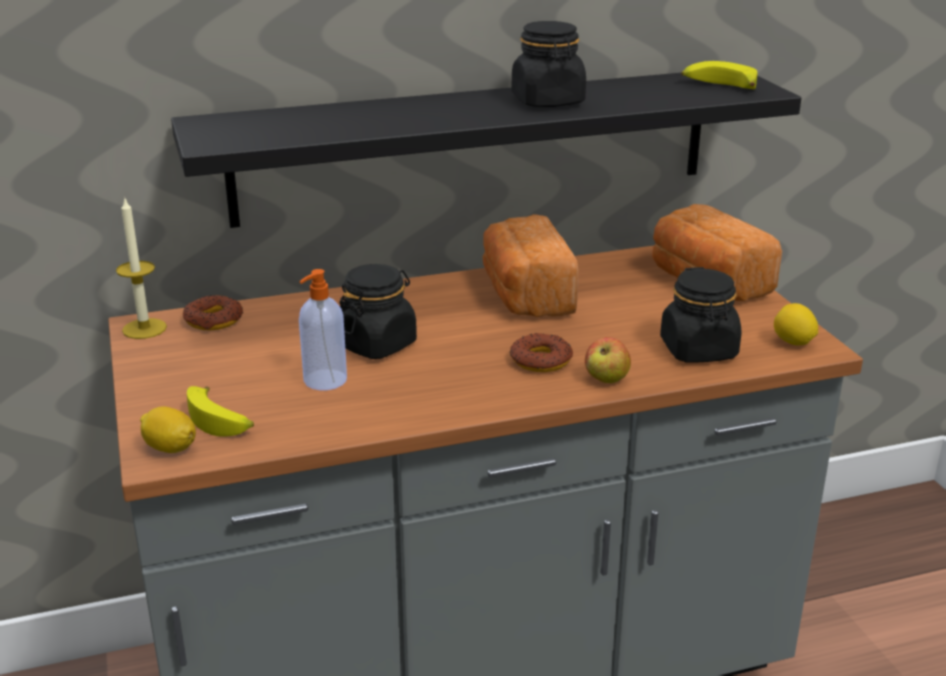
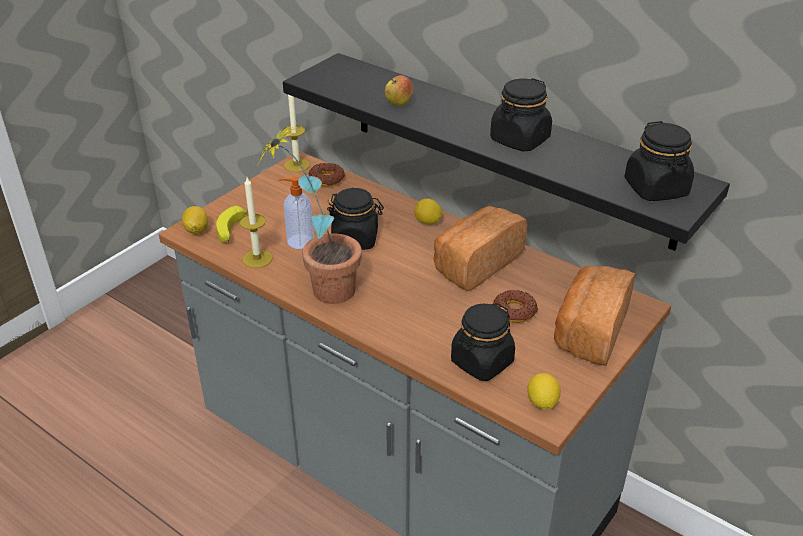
camera: 55 degrees right, 10 degrees up
(317, 422) = (257, 259): none -> candle
(409, 294) = (427, 222): none -> lemon
(447, 399) = (320, 289): none -> potted plant
(541, 360) = (398, 303): donut -> donut (514, 311)
(606, 379) = (401, 337): apple -> apple (399, 103)
(718, 86) = (656, 189): banana -> black jar

